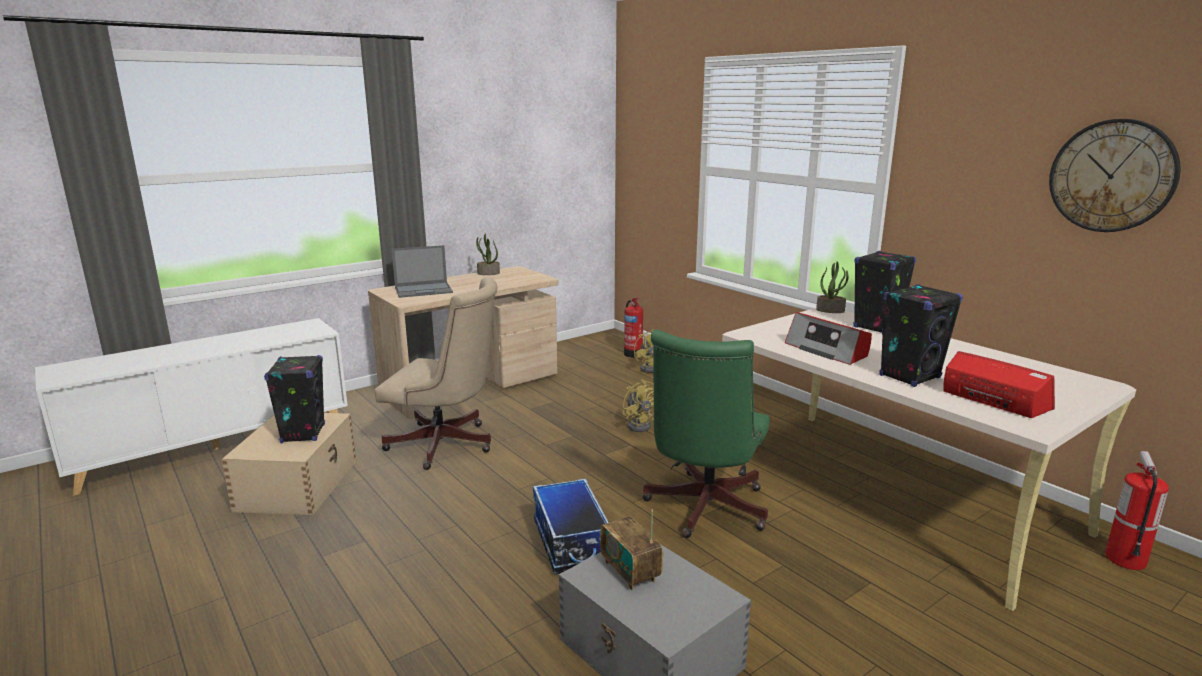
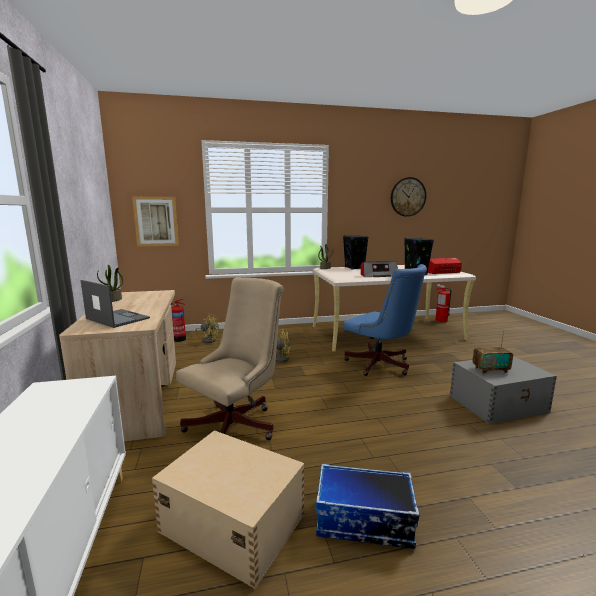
camera: 65 degrees left, 5 degrees down
(303, 434) = (237, 461): black speaker -> none
(424, 290) = (117, 318): laptop -> laptop turned 60 degrees counterclockwise
(569, 543) = (399, 404): storage box -> storage box (363, 522)
(650, 181) = (156, 221): none -> picture
(703, 510) = (381, 366): green office chair -> blue office chair

